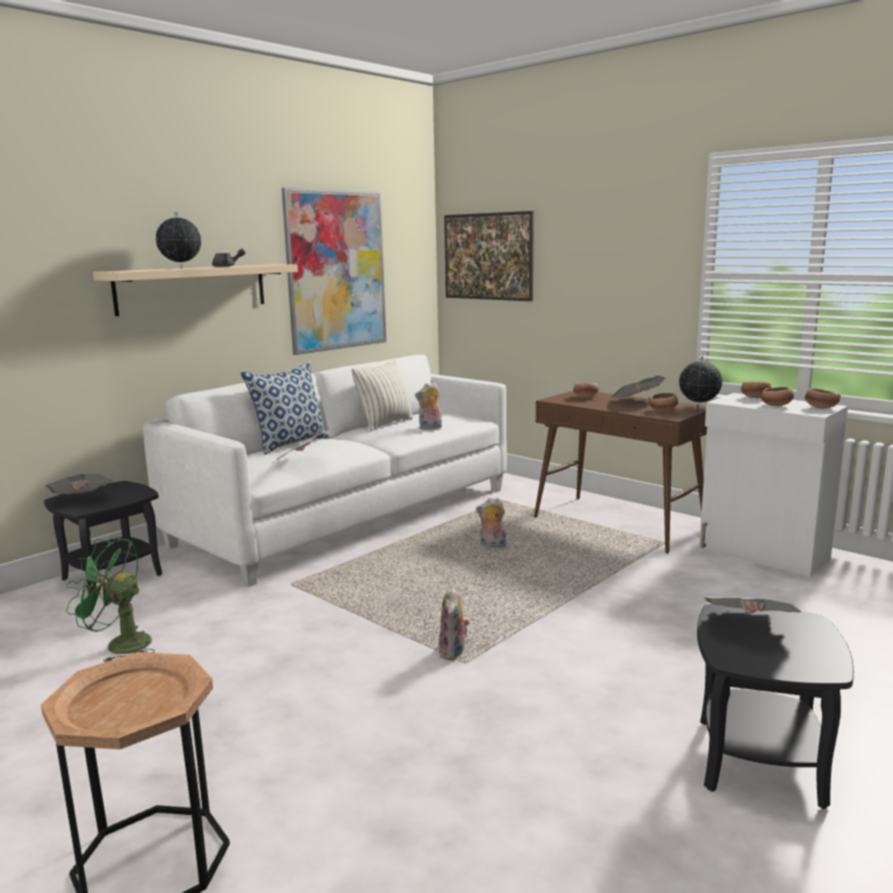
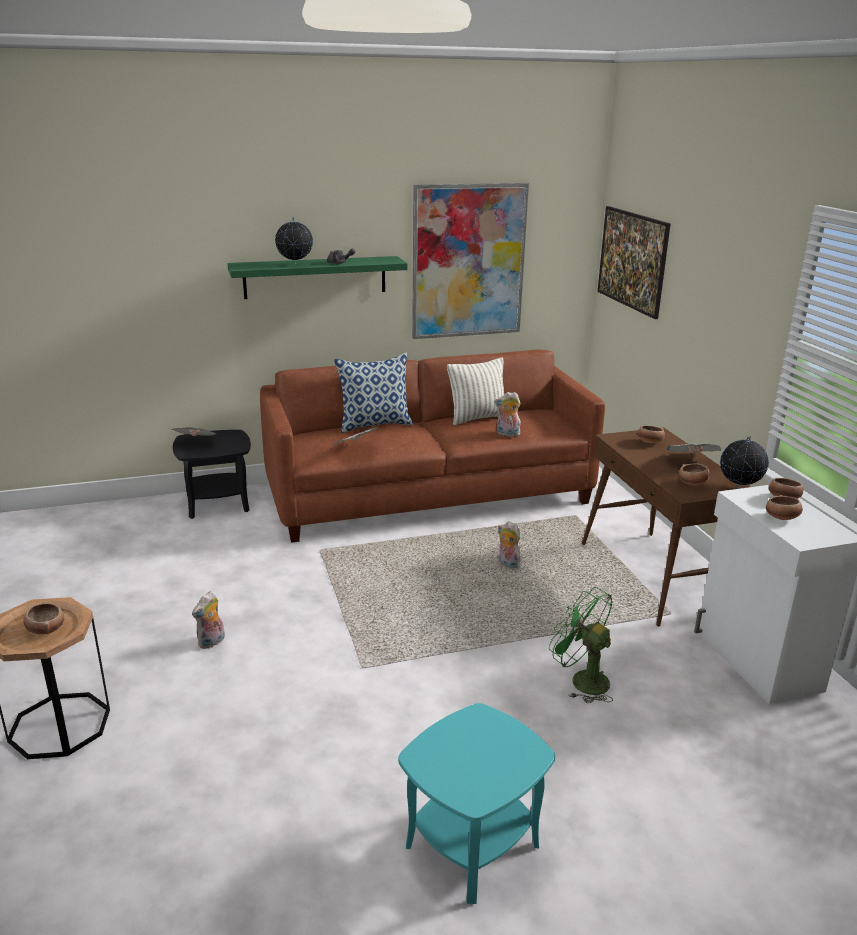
camera: 30 degrees right, 10 degrees up
(119, 645) = (173, 564): green fan -> green fan (582, 680)
(192, 288) = (315, 277): beige shelf -> green shelf
(348, 516) = (429, 494): white sofa -> brown sofa
(454, 652) = (365, 656): plush toy -> plush toy (212, 642)
(748, 628) = (474, 738): newspaper -> none
(760, 762) = (472, 846): black side table -> turquoise side table
(820, 408) = (824, 535): bowl -> bowl (46, 629)

